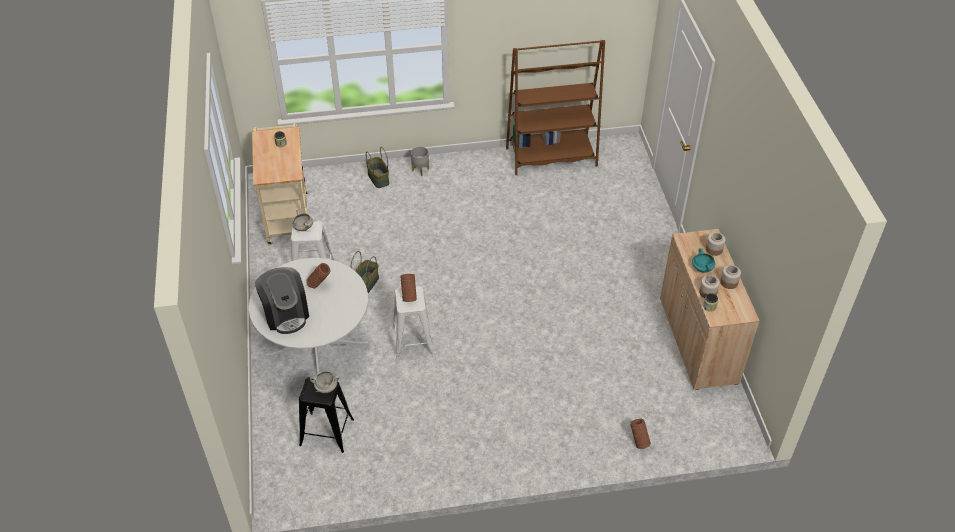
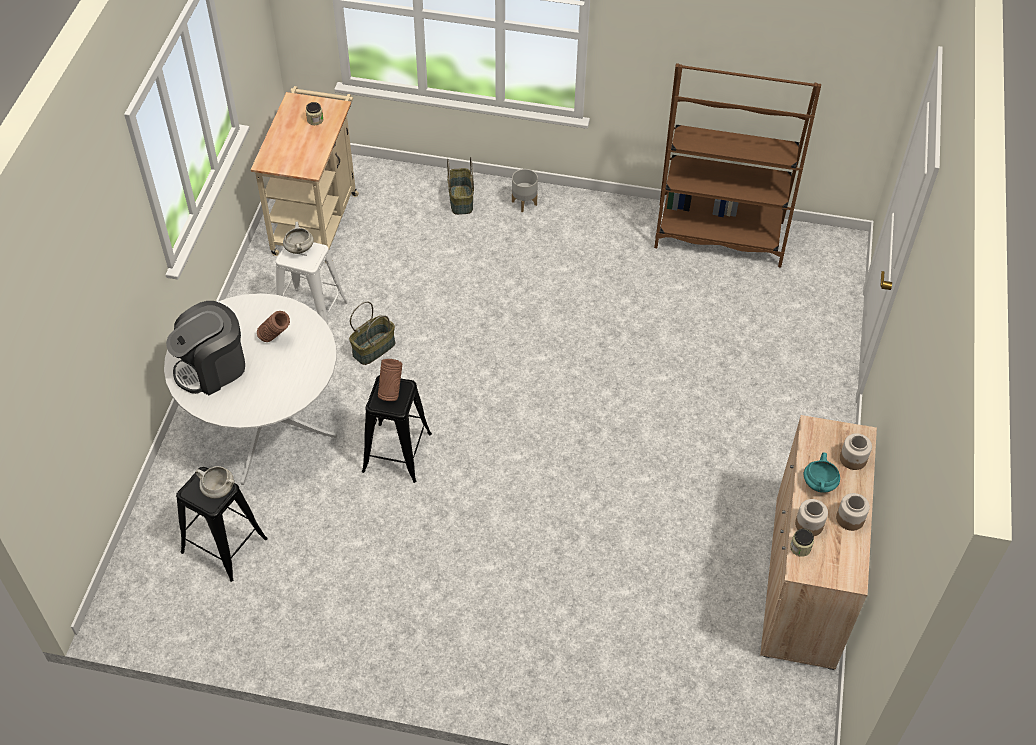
camera: 20 degrees right, 5 degrees up
(286, 314) = (212, 368): coffee machine -> coffee machine turned 60 degrees clockwise
(413, 341) = (397, 452): white stool -> black stool
(638, 441) = (641, 707): brown vase -> none

